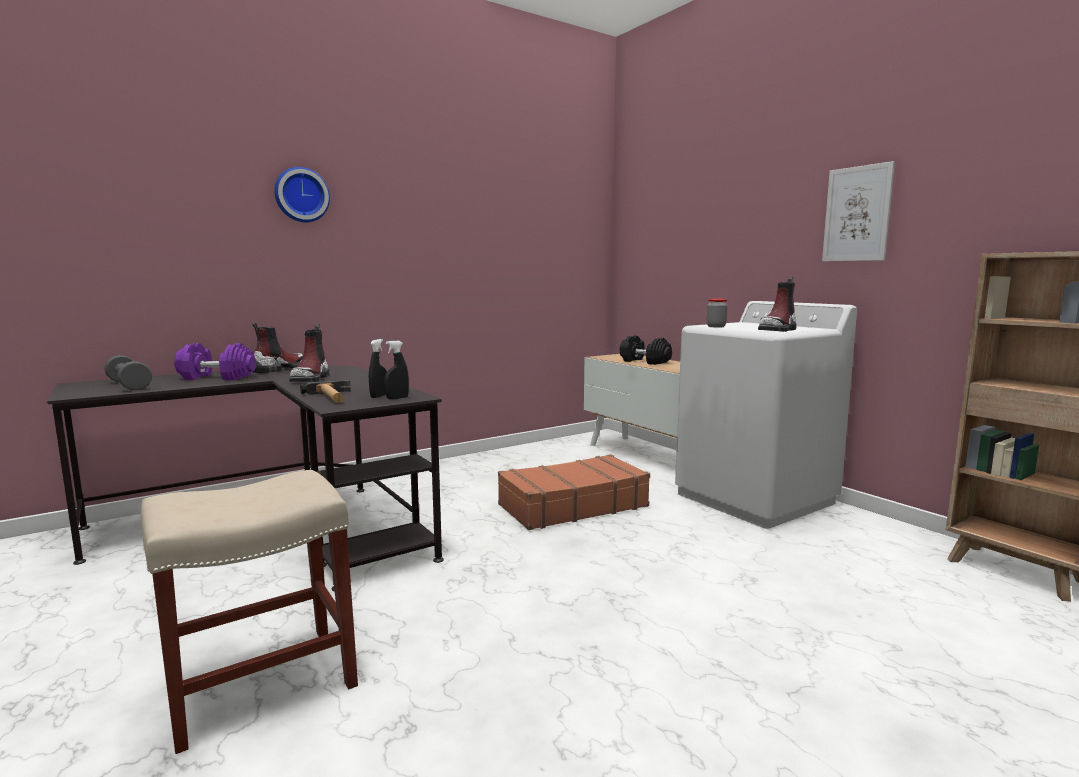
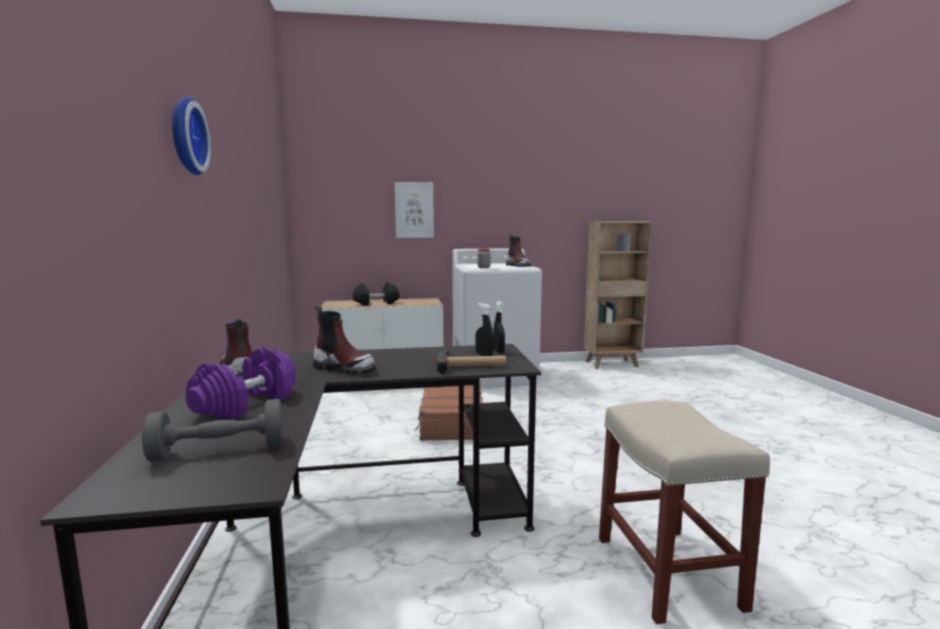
camera: 65 degrees left, 0 degrees up
(857, 214) = (514, 195): picture -> picture (414, 210)

